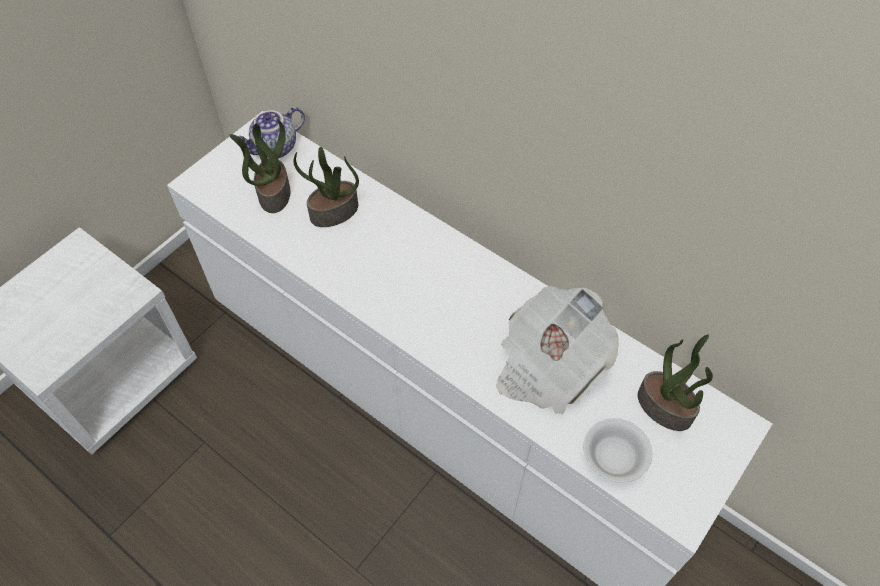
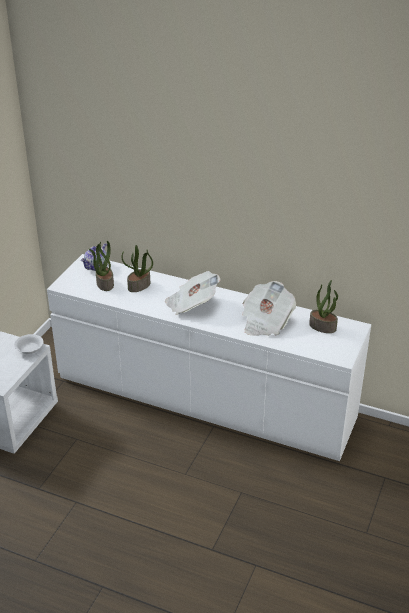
camera: 15 degrees left, 20 degrees down
(416, 283) = (191, 304): none -> newspaper
(614, 457) = (306, 346): white bowl -> white bowl (29, 349)

